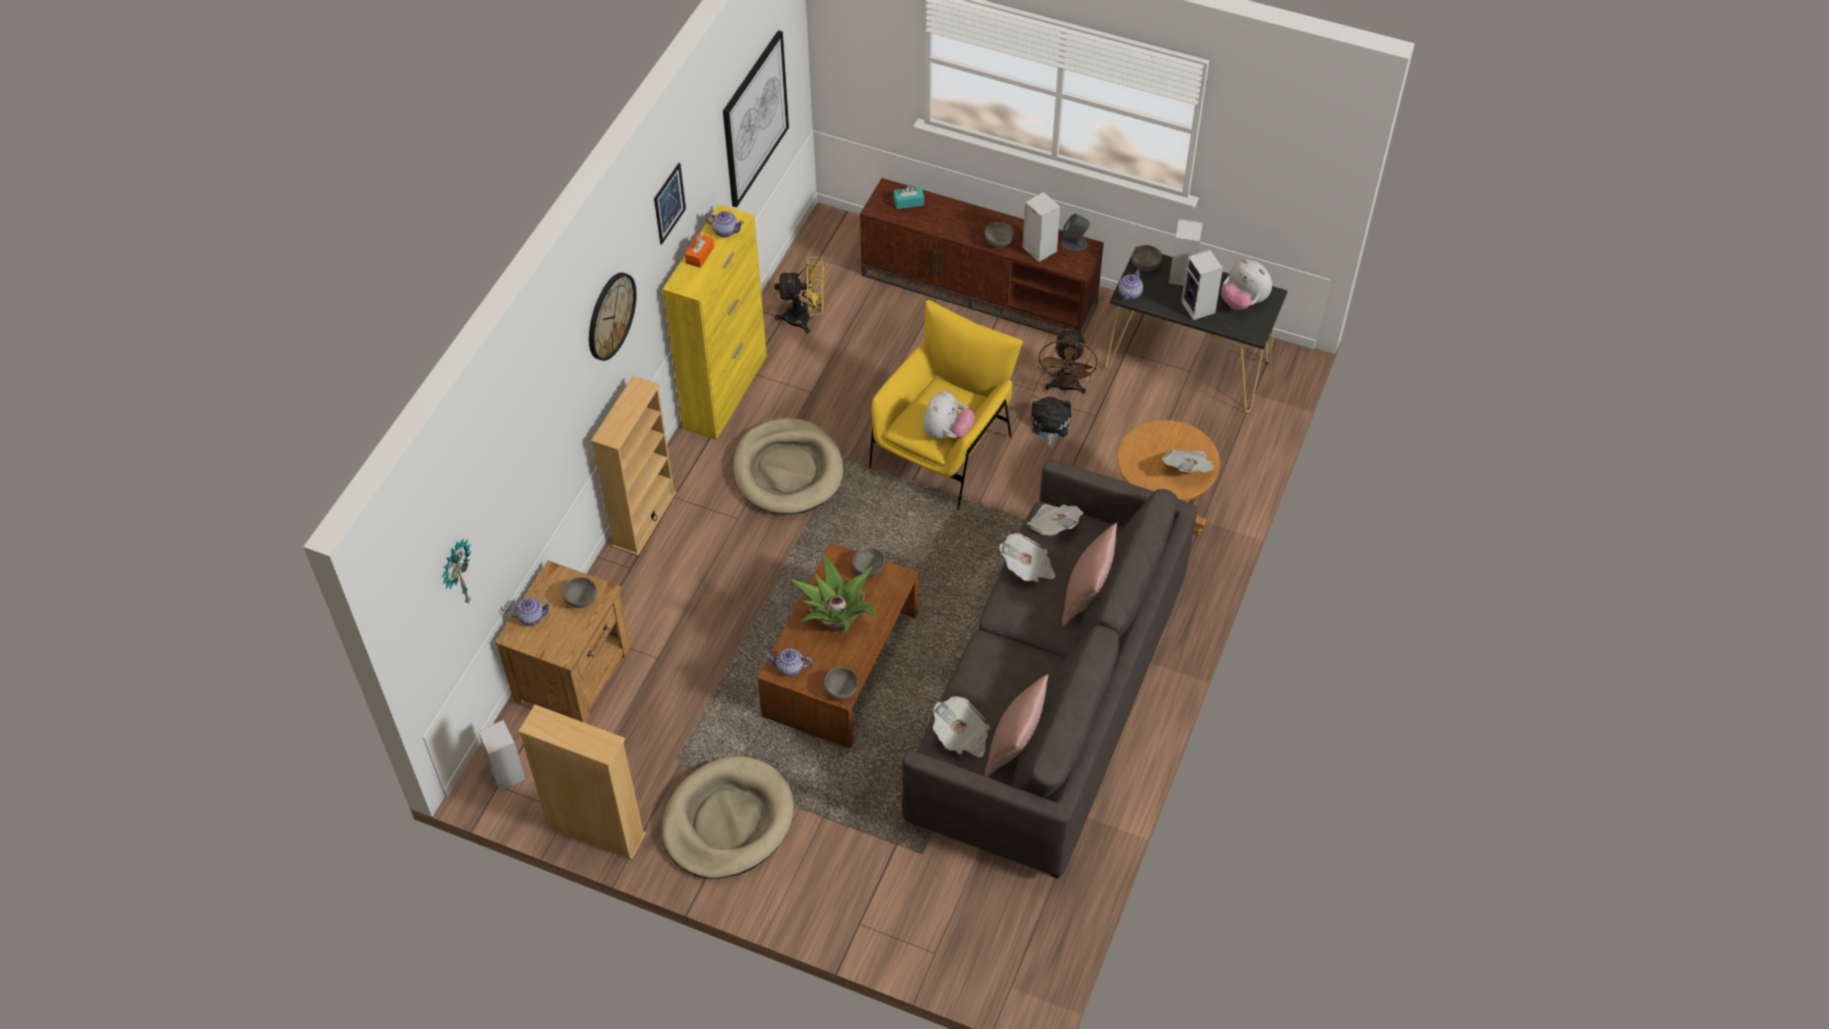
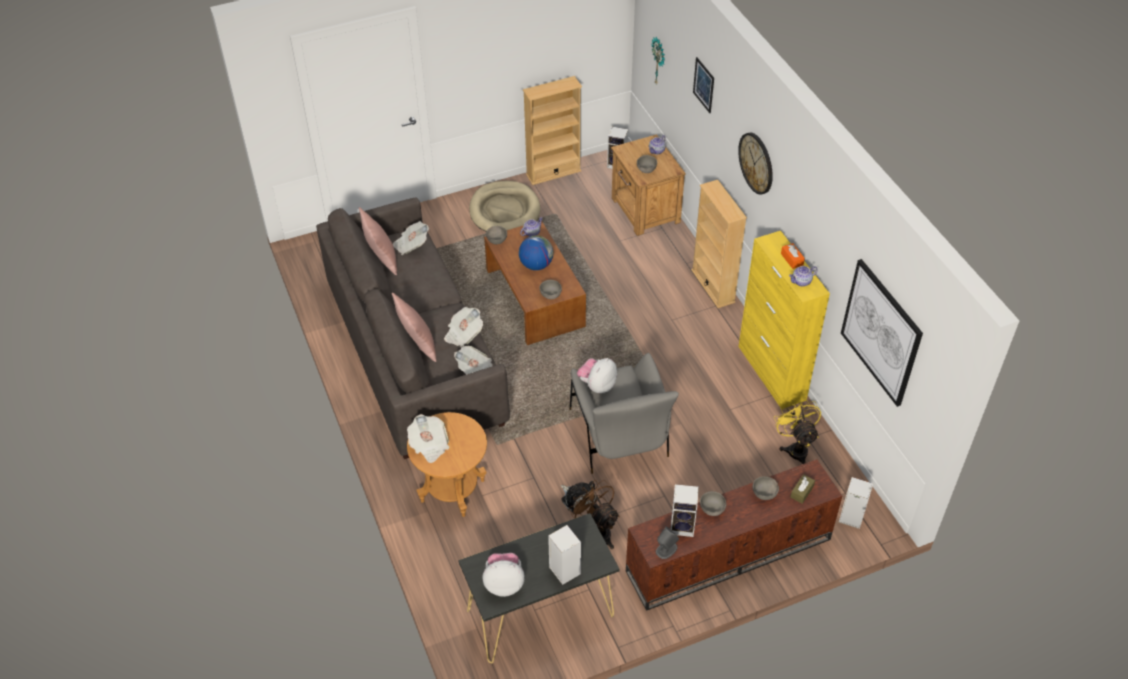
camera: 135 degrees right, 5 degrees down
(669, 203) = (808, 206): picture -> picture (703, 85)
(788, 470) = (681, 360): beige dog bed -> none
(805, 319) = (795, 448): yellow fan -> yellow fan turned 120 degrees clockwise
(837, 620) = (536, 265): potted plant -> globe
(908, 202) = (802, 492): turquoise tissue box -> brown tissue box
(943, 449) = (619, 436): yellow armchair -> grey armchair
(947, 433) = (597, 385): plush toy -> plush toy turned 60 degrees clockwise
(1130, 293) = (582, 528): teapot -> none
(1145, 266) = (596, 557): grey bowl -> grey bowl (764, 494)
(1199, 308) = (528, 554): speaker -> speaker (850, 518)

